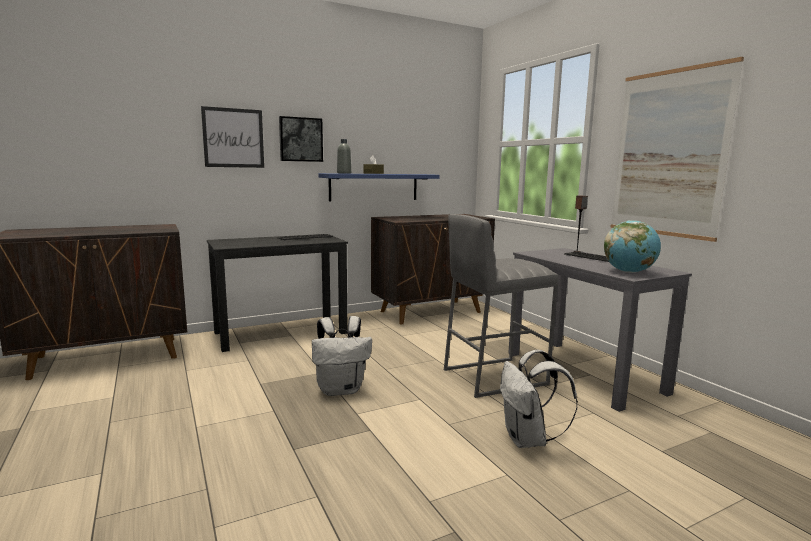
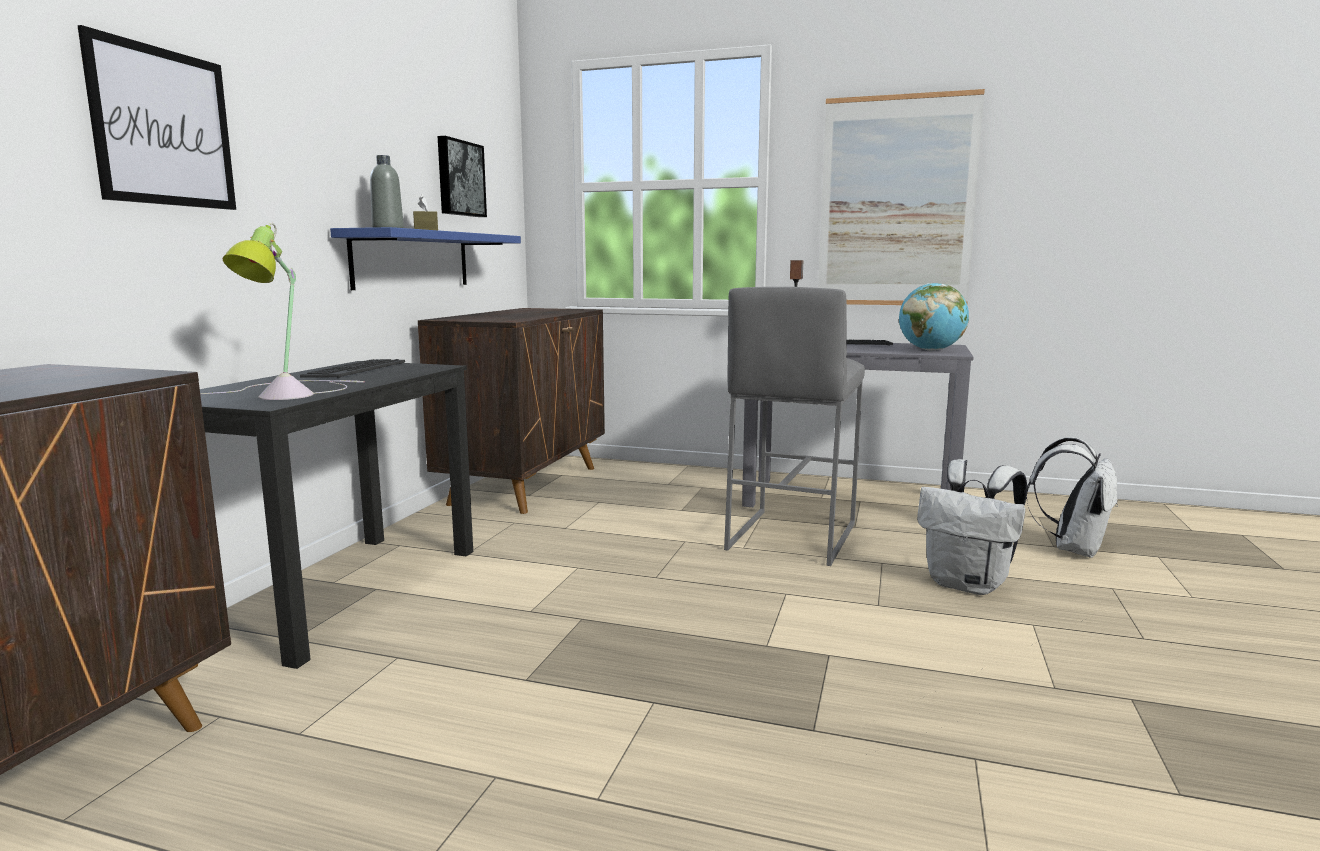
camera: 45 degrees left, 0 degrees up
(247, 243) = (289, 392): none -> table lamp
(300, 139) = (295, 148): picture -> picture (459, 178)
(341, 389) = (669, 627): white backpack -> white backpack (1072, 548)

